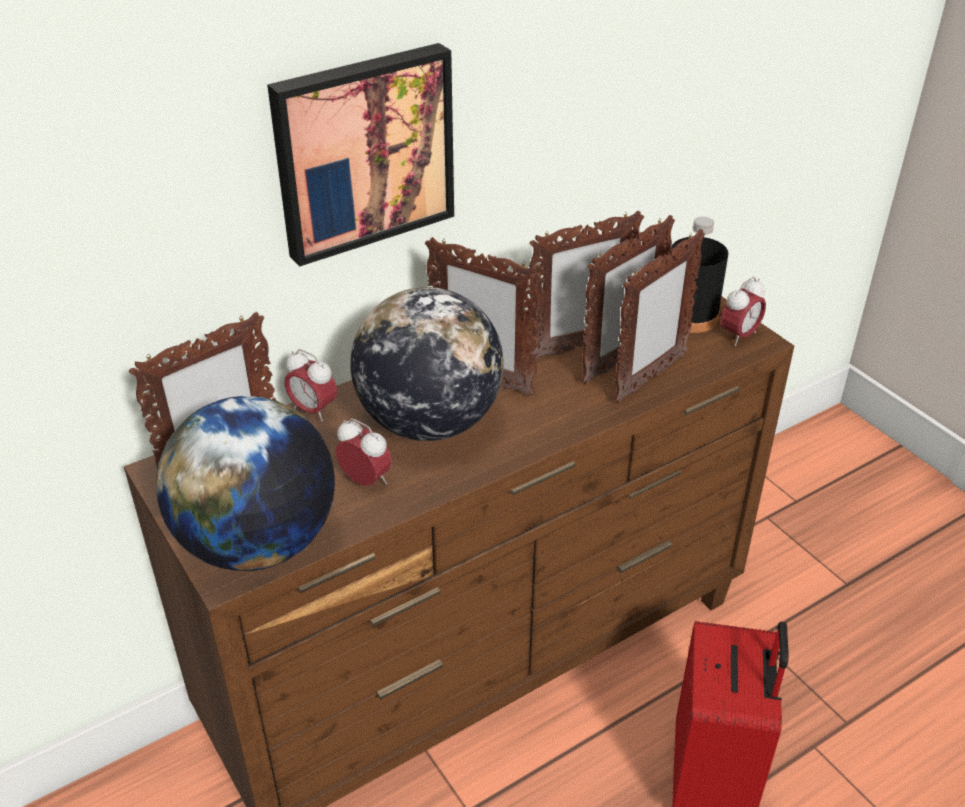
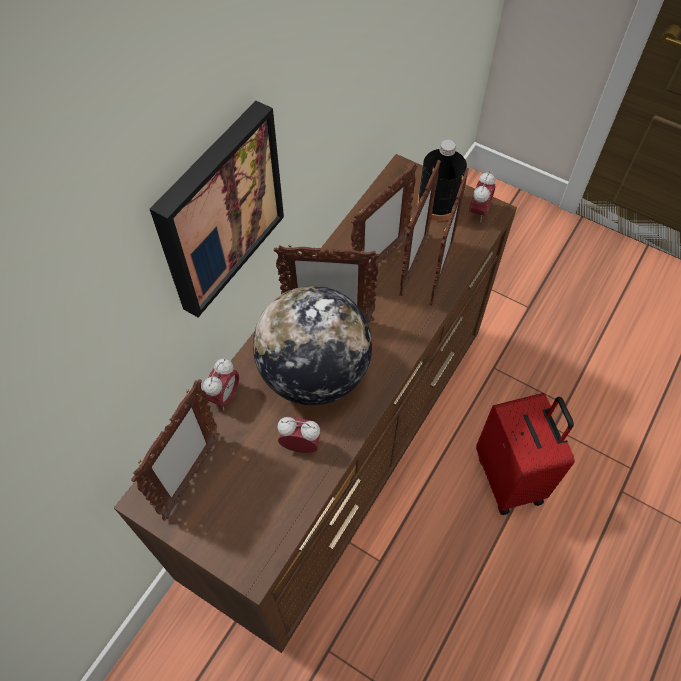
camera: 25 degrees left, 20 degrees up
(258, 543) = (259, 533): globe -> none
(313, 410) = (224, 396): alarm clock -> alarm clock turned 75 degrees counterclockwise

